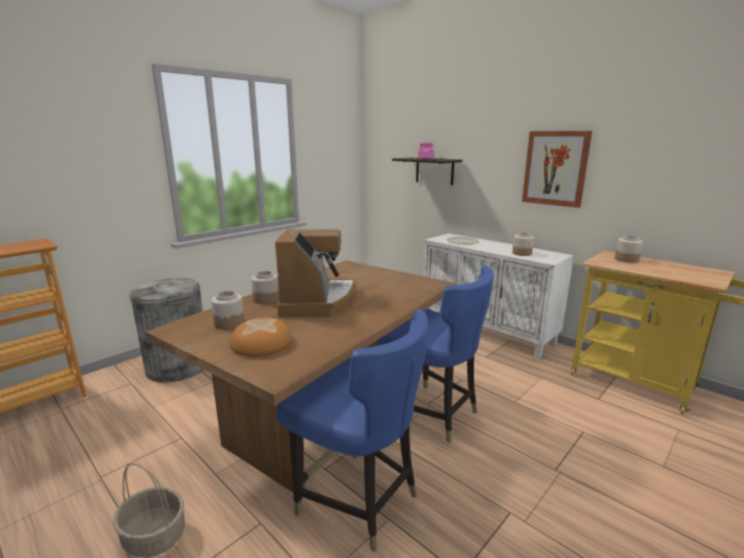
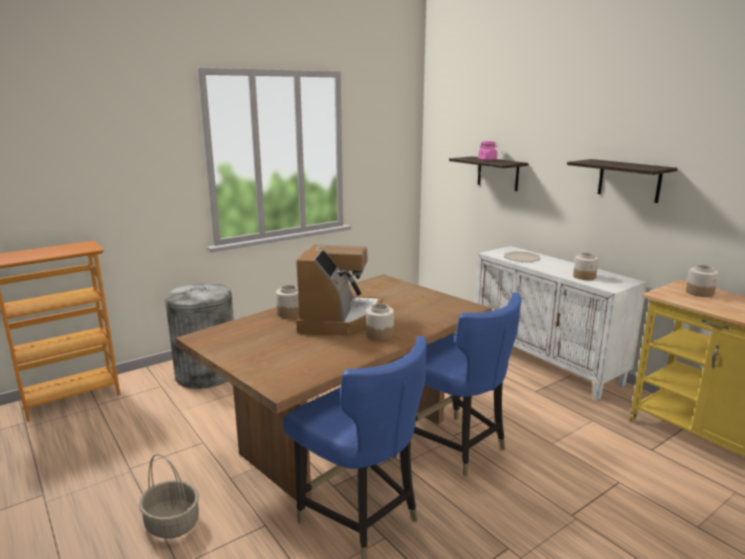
camera: 10 degrees right, 0 degrees up
(229, 323) = (250, 335): jar -> jar (379, 334)
(261, 343) = (275, 356): bread -> none
(555, 168) = (629, 180): picture -> shelf

